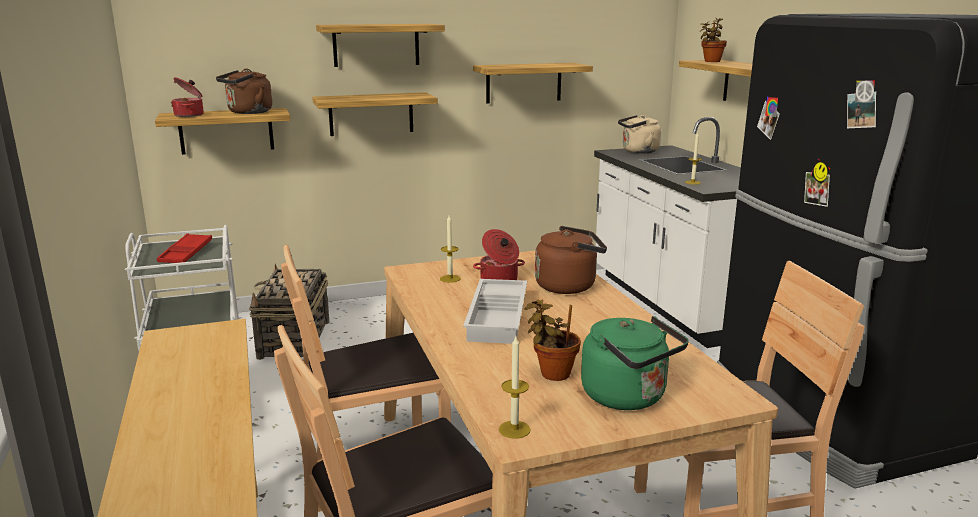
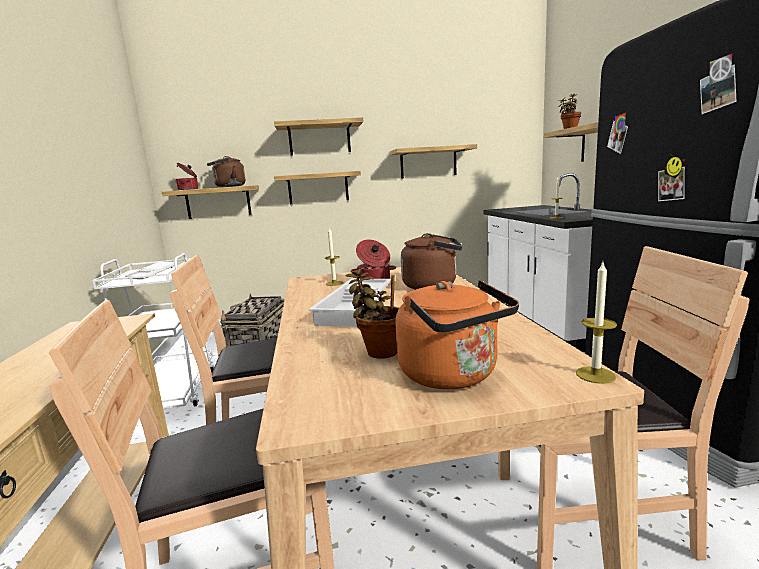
camera: 10 degrees right, 5 degrees down
(186, 253) = (152, 274): red tray -> white tray
(514, 429) = (301, 408): candle -> candle (595, 375)
(628, 397) = (453, 376): green kettle -> orange kettle
(638, 151) = (516, 208): beige kettle -> none

